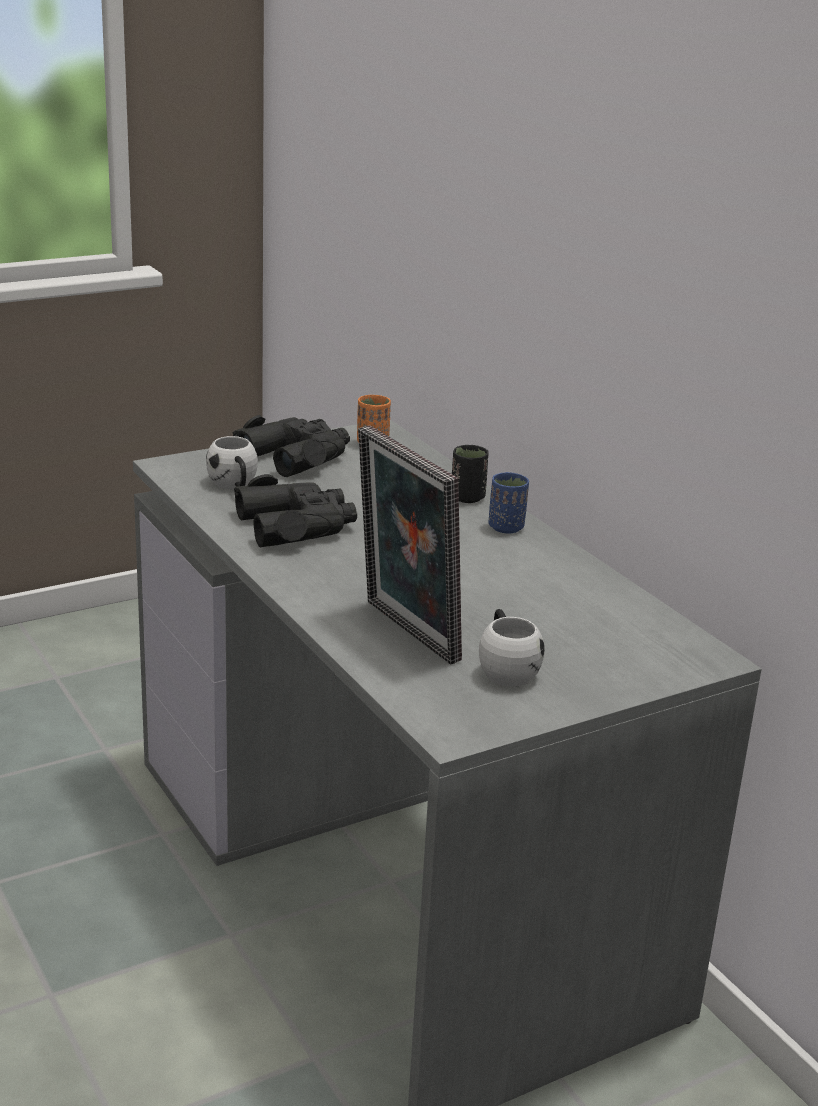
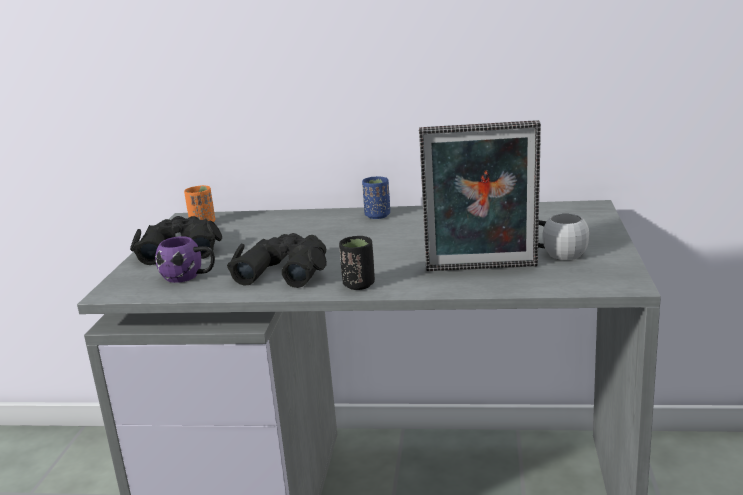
camera: 50 degrees left, 5 degrees down
(234, 486) = (189, 276): white mug -> purple mug
(467, 498) = (323, 216): black cup -> black cup (359, 285)

